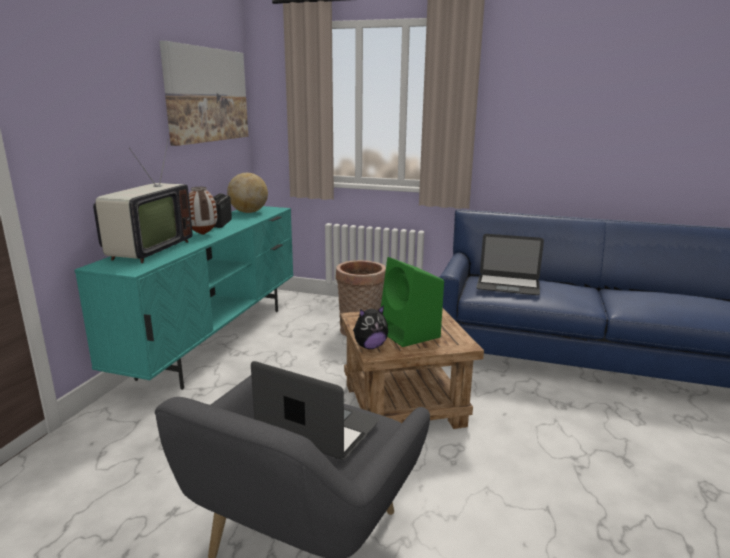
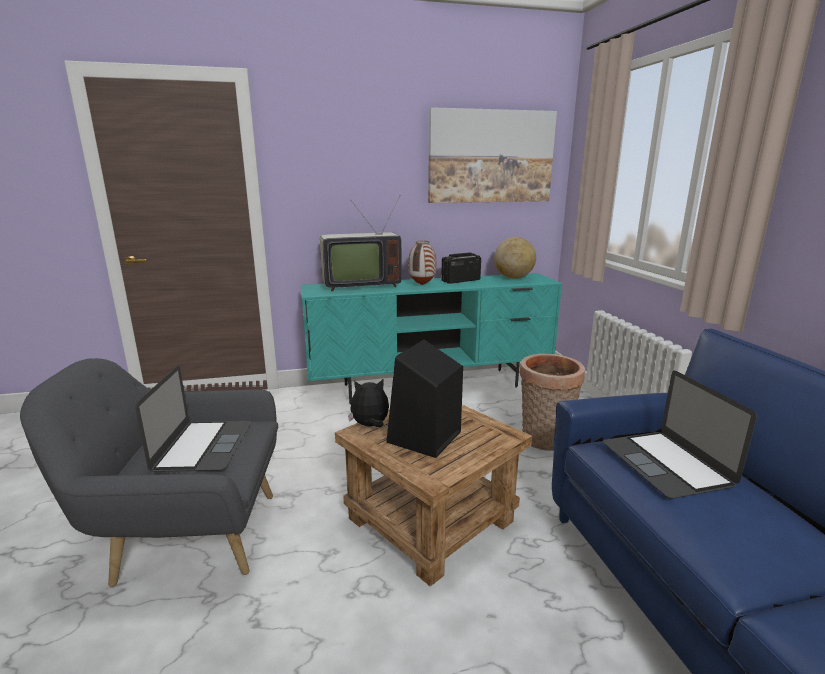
camera: 60 degrees right, 0 degrees up
(370, 346) = (370, 426): plush toy -> plush toy turned 135 degrees clockwise
(410, 334) = (424, 438): green speaker -> black speaker

